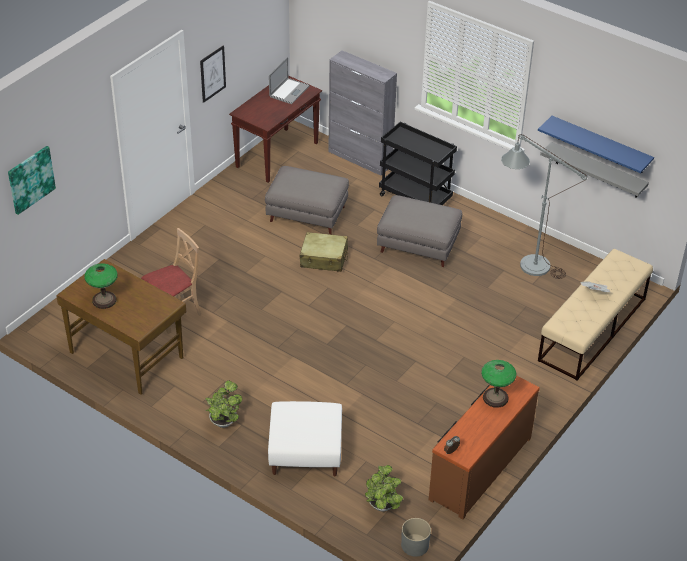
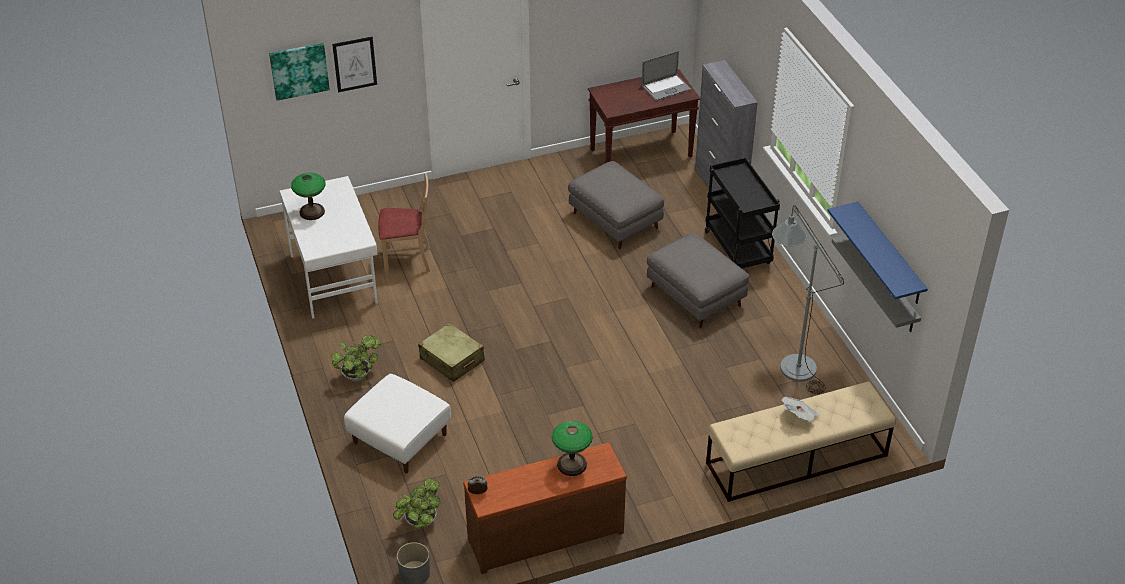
camera: 35 degrees right, 0 degrees up
(126, 354) = (334, 277): brown desk -> white desk
(212, 74) = (569, 37): picture -> picture (354, 64)
(324, 258) = (591, 269): beige suitcase -> beige suitcase (452, 360)

